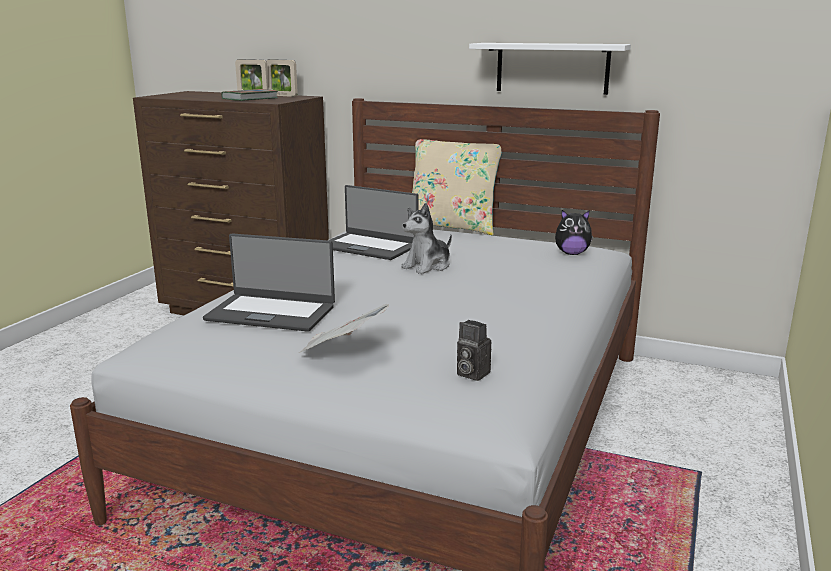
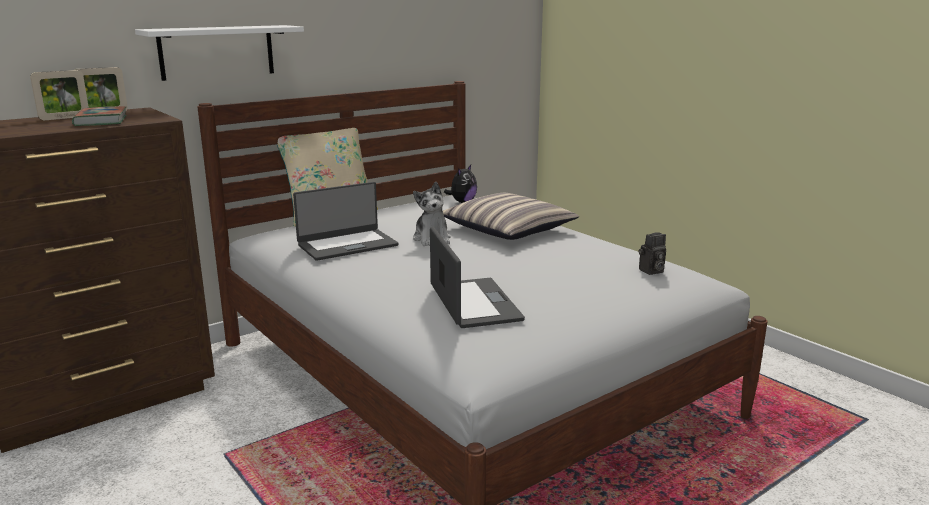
camera: 60 degrees left, 0 degrees up
(271, 313) = (473, 303): laptop -> laptop turned 60 degrees counterclockwise
(344, 351) = (581, 295): newspaper -> none
(508, 286) = (508, 230): none -> pillow
(552, 68) = (381, 54): white shelf -> white shelf (217, 52)

